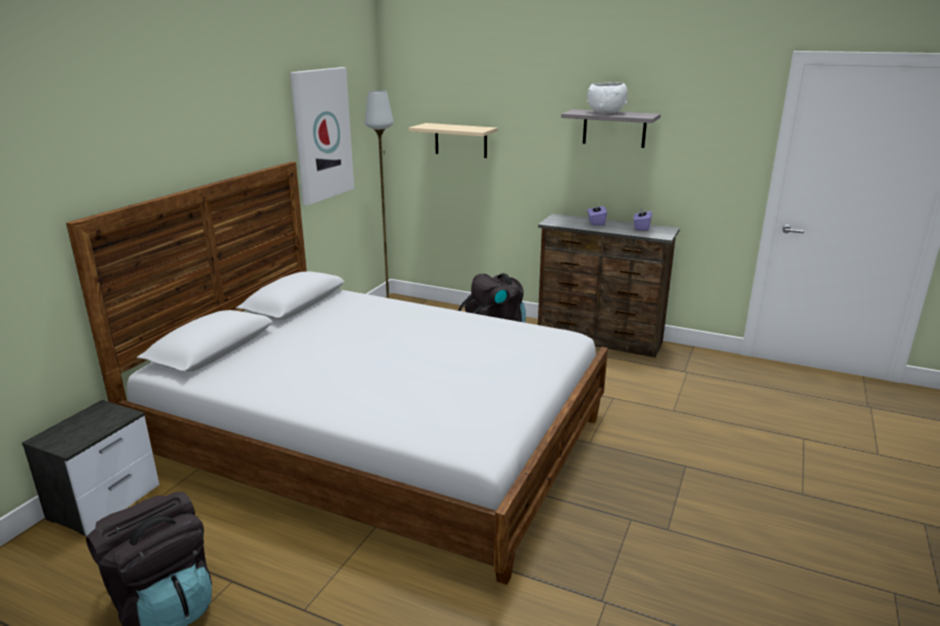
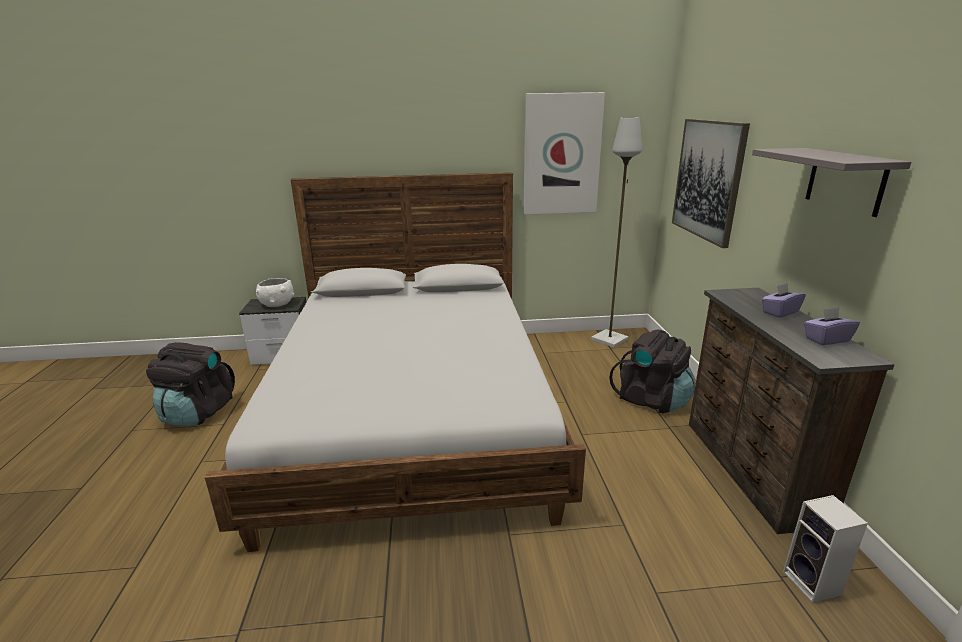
camera: 60 degrees right, 0 degrees up
(461, 140) = (708, 179): beige shelf -> picture
(606, 113) = (818, 153): white bowl -> white bowl (277, 304)
(694, 366) = (814, 584): none -> speaker

